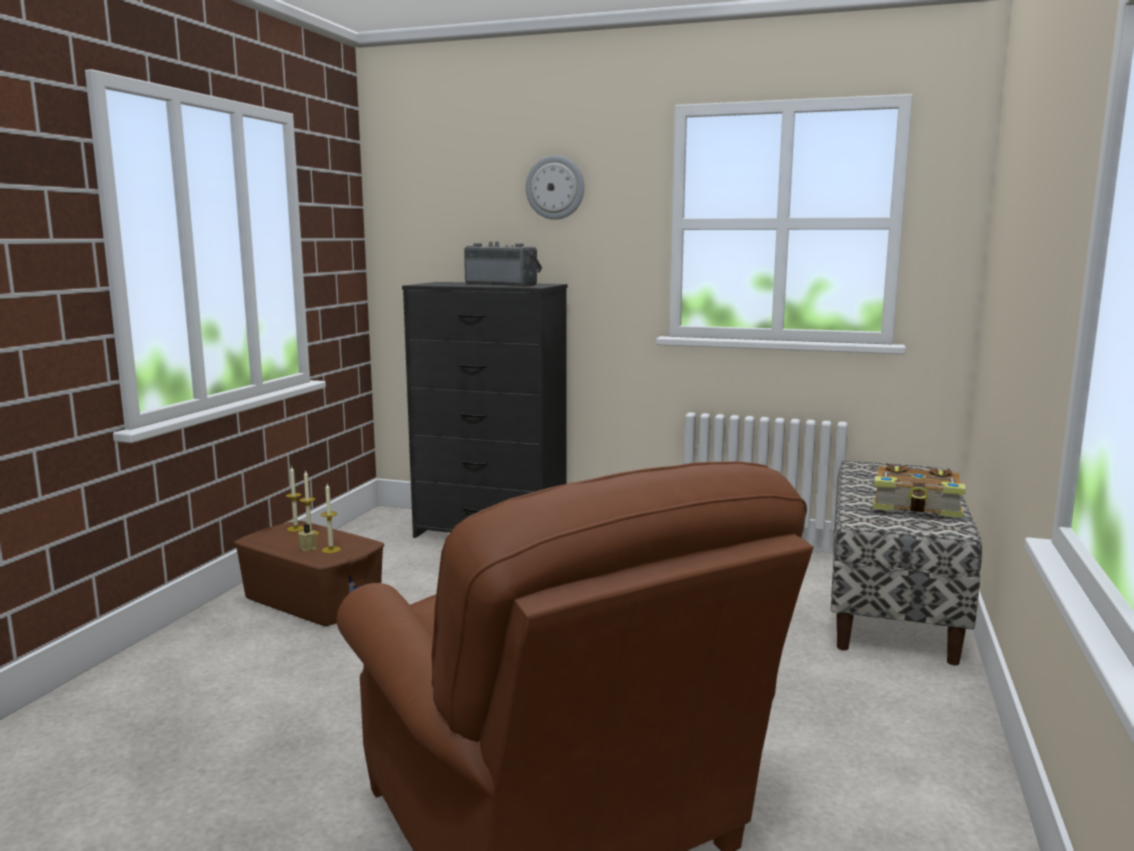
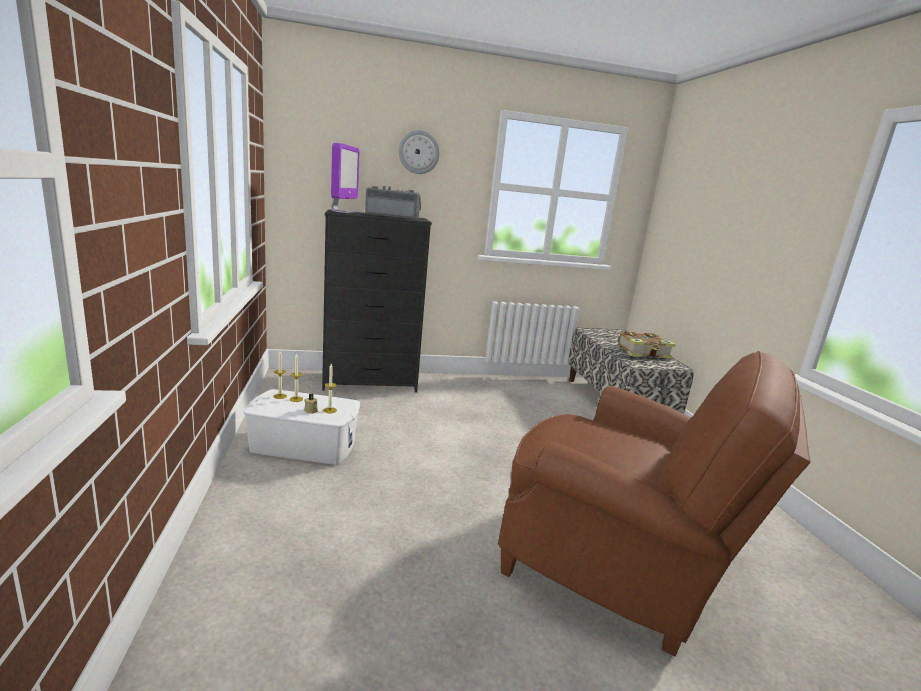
camera: 30 degrees left, 5 degrees up
(313, 599) = (304, 445): brown storage box -> white storage box
(439, 283) = (342, 212): none -> monitor

